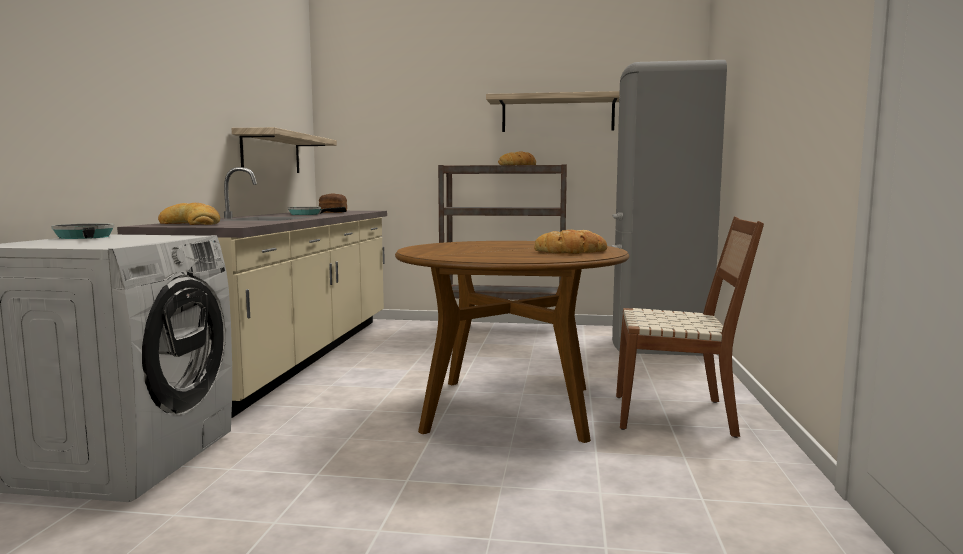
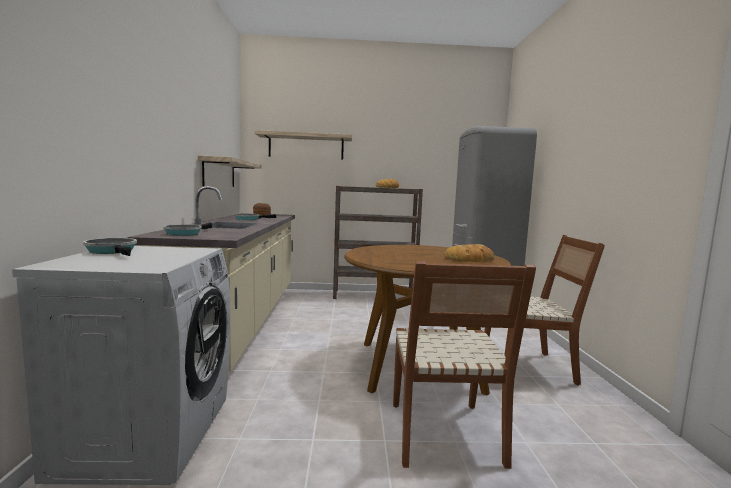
camera: 10 degrees left, 0 degrees up
(192, 224) = (185, 233): bread -> frying pan
(488, 482) = (444, 437): none -> chair
(557, 114) = (412, 154): shelf -> shelf (306, 147)

